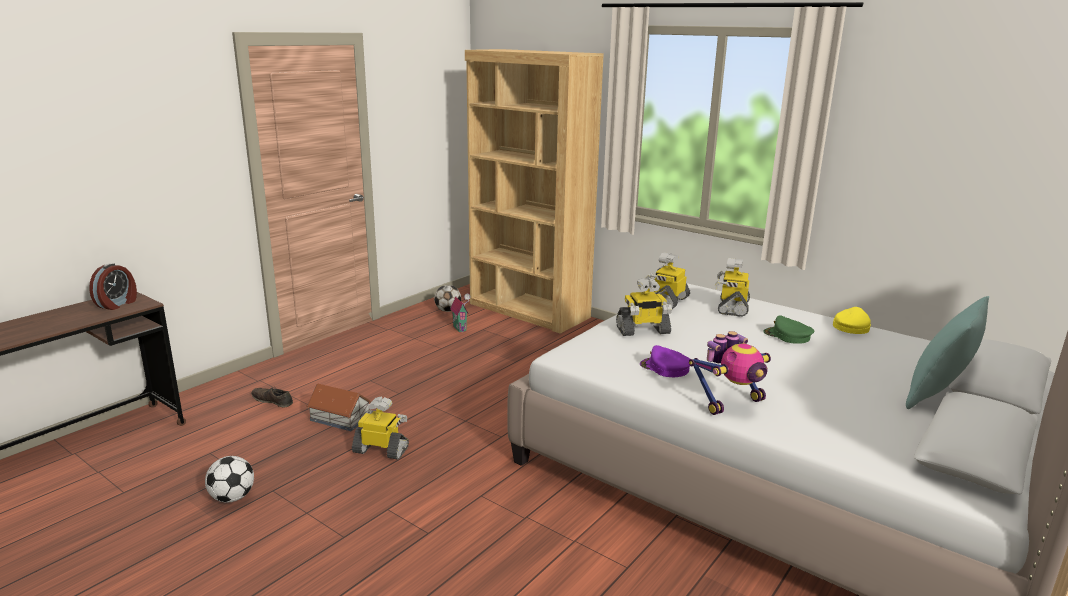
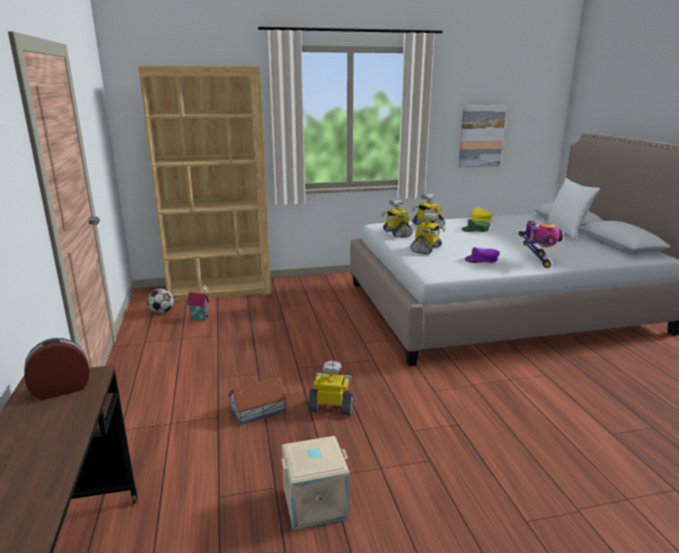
camera: 50 degrees left, 0 degrees up
(117, 304) = (61, 389): alarm clock -> alarm clock turned 90 degrees counterclockwise
(232, 498) = (315, 502): football -> beige storage box
(272, 401) = (174, 434): brown shoe -> none
(382, 450) = (331, 407): toy robot -> toy robot turned 45 degrees clockwise
(937, 396) = (566, 232): turquoise pillow -> white pillow
(939, 189) = (481, 136): none -> picture

